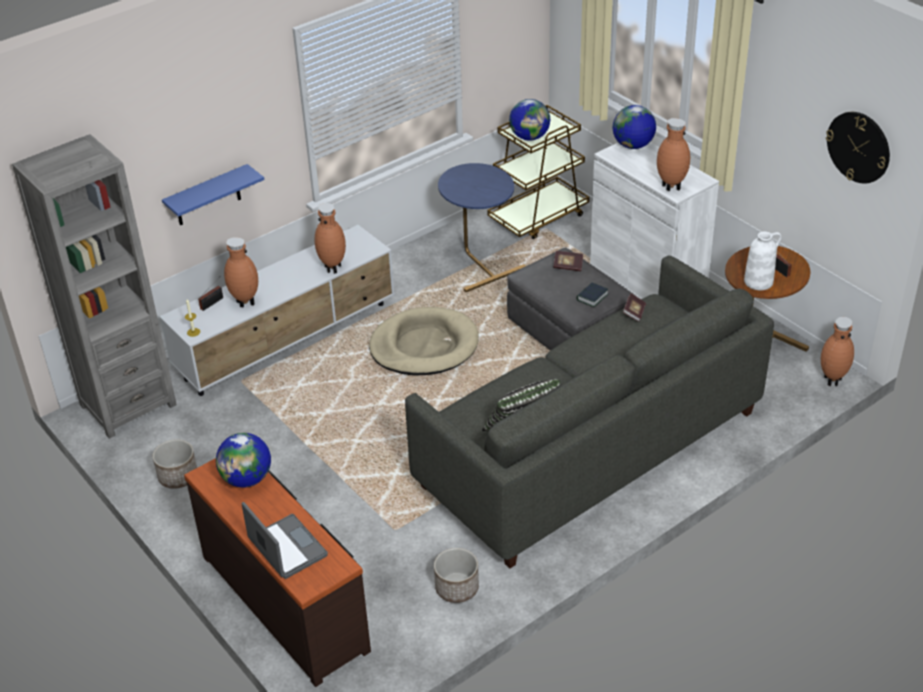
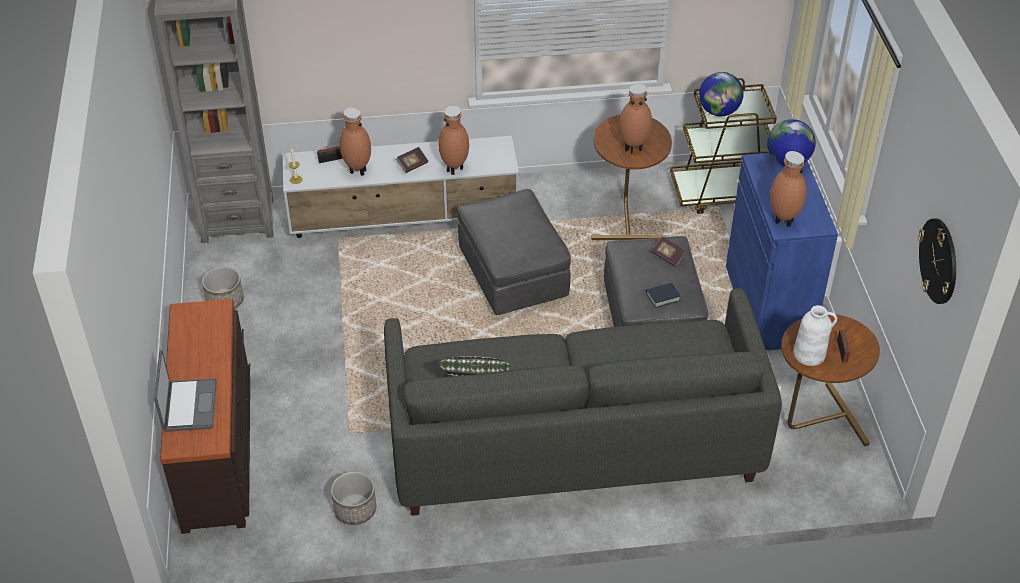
camera: 30 degrees right, 5 degrees up
(207, 196) = (358, 61): blue shelf -> none
(247, 479) = (211, 331): globe -> none
(424, 346) = (512, 275): beige dog bed -> grey ottoman
(479, 264) = (627, 217): blue side table -> brown side table
(634, 312) = (675, 331): book -> book (412, 165)
(647, 283) = (768, 305): white cabinet -> blue cabinet
(832, 380) = (863, 487): brown vase -> brown vase (633, 148)

